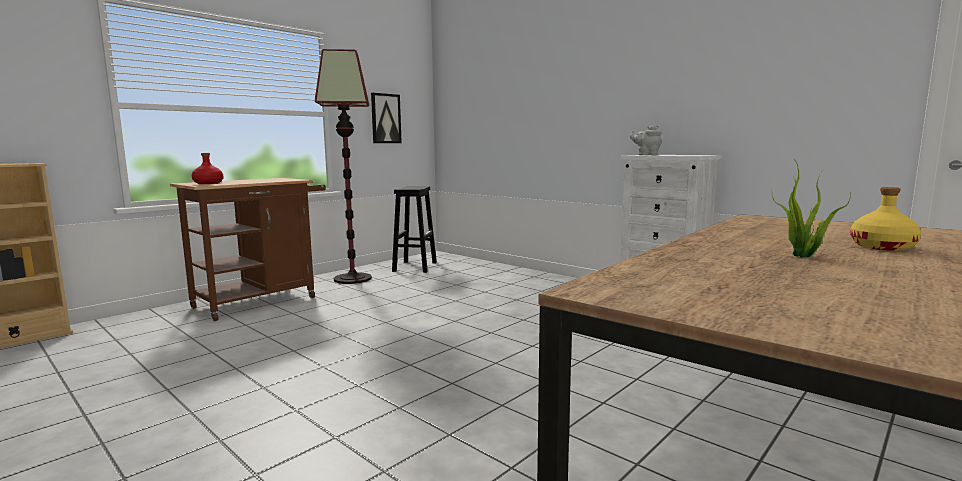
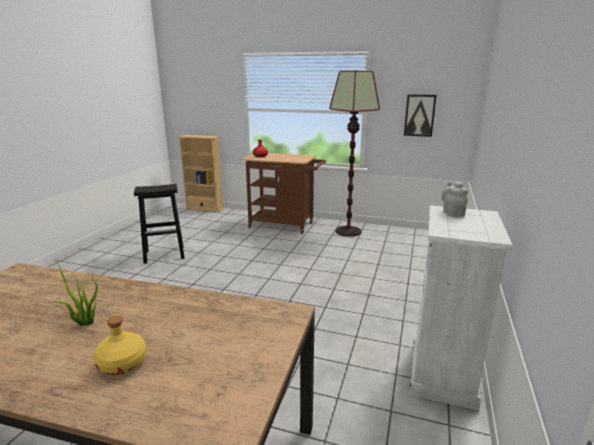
camera: 65 degrees right, 10 degrees up
(415, 266) = (402, 239): black stool -> black stool (165, 254)

